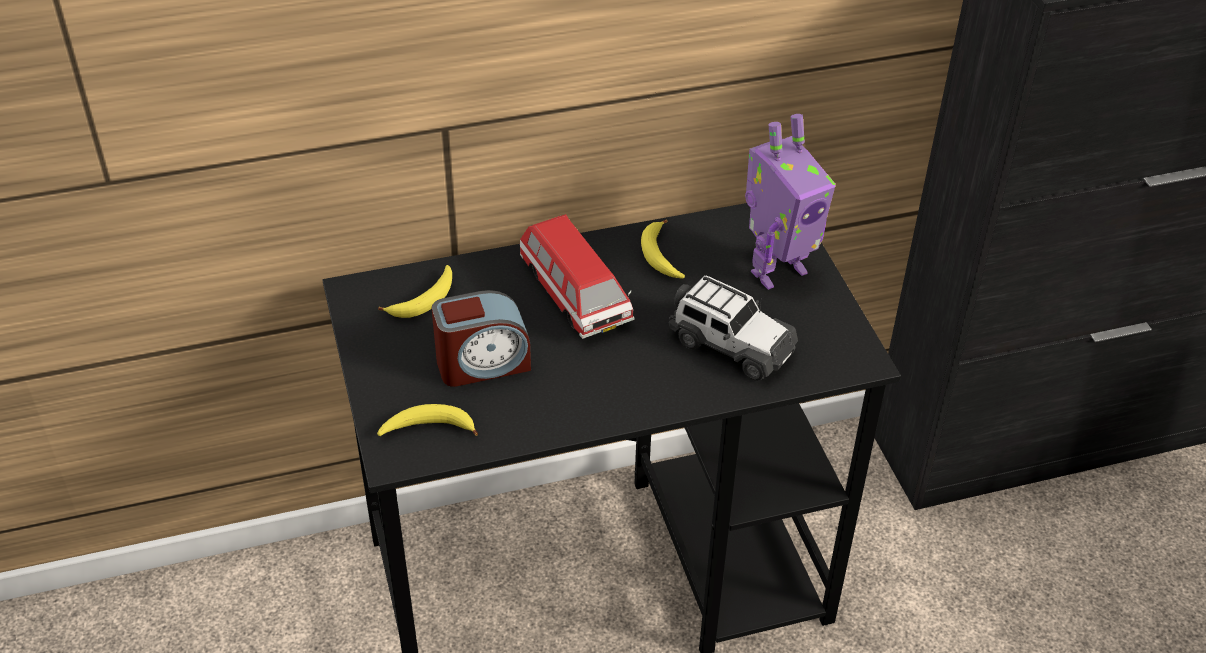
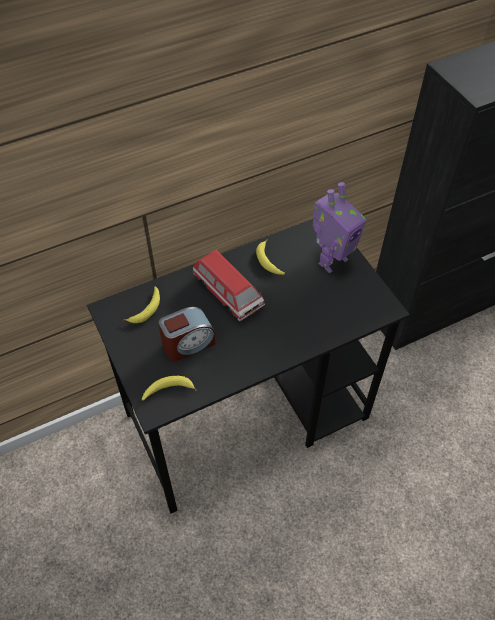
camera: 10 degrees left, 10 degrees up
(730, 344) = (318, 310): toy car -> none

